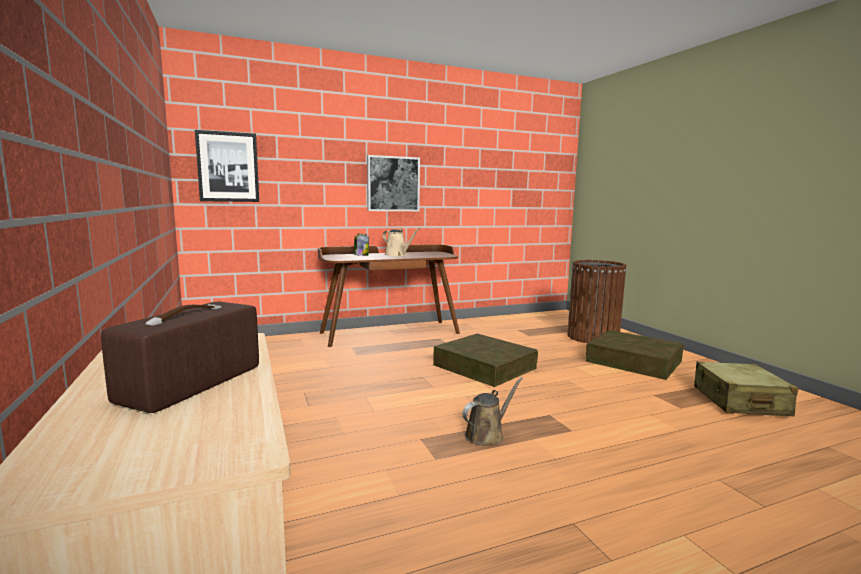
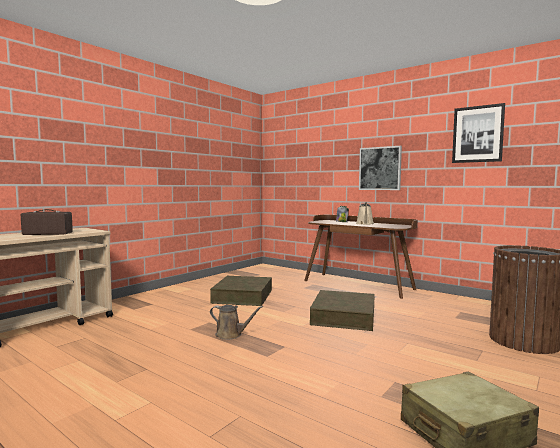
camera: 60 degrees right, 5 degrees down
(228, 167) = (284, 164): picture -> picture (477, 134)
(634, 361) = (484, 366): brown storage box -> brown storage box (242, 296)

